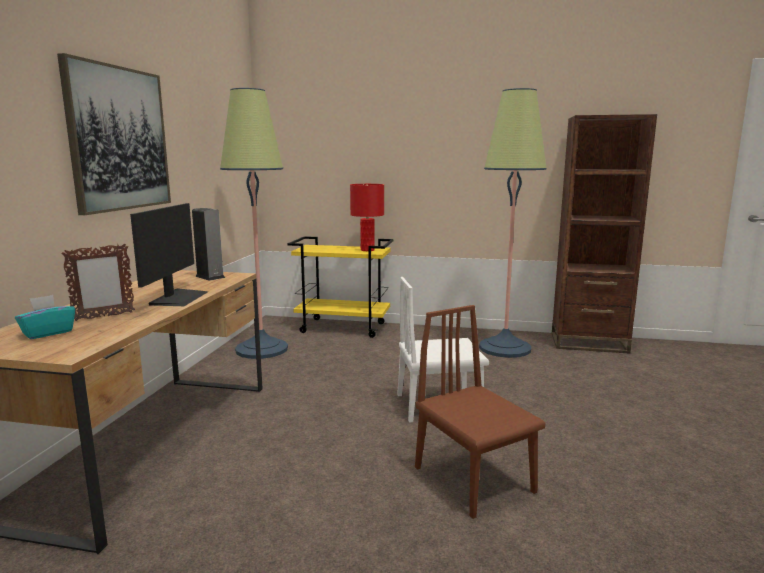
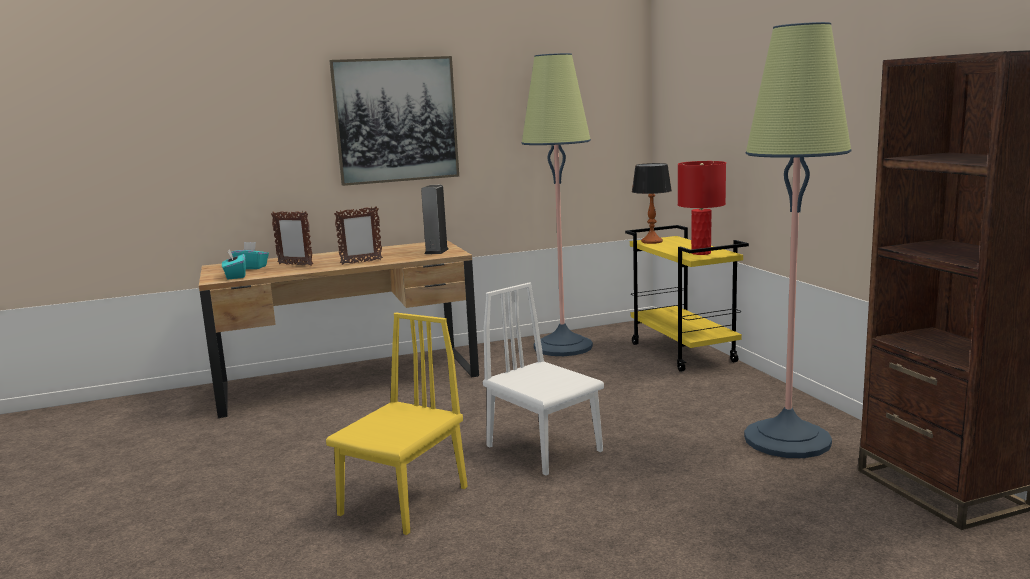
camera: 60 degrees right, 0 degrees up
(78, 343) = (235, 276): none -> turquoise tissue box
(178, 298) = (361, 262): monitor -> picture frame
(309, 249) = (652, 241): none -> table lamp
(473, 479) = (404, 501): brown chair -> yellow chair

